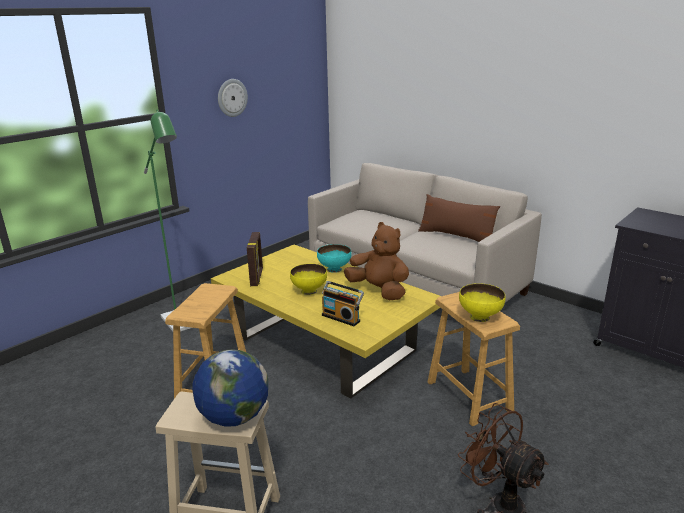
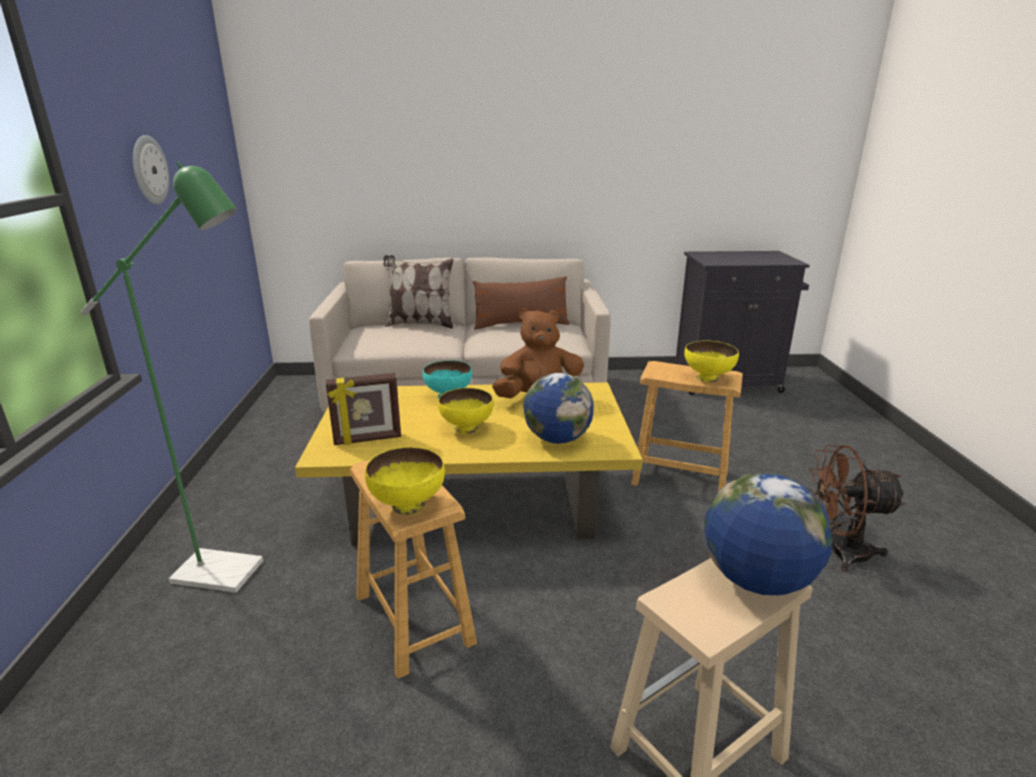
camera: 45 degrees left, 0 degrees up
(187, 310) = (407, 505): none -> yellow bowl
(257, 277) = (368, 440): picture frame -> picture frame turned 120 degrees clockwise
(342, 317) = (557, 439): radio -> globe
(392, 217) = (420, 324): none -> pillow

